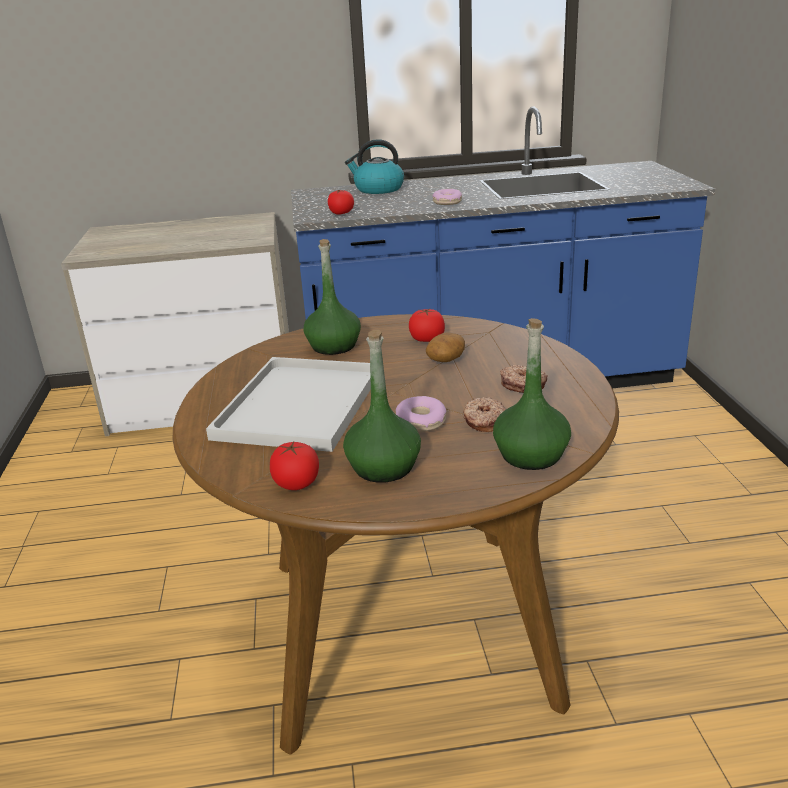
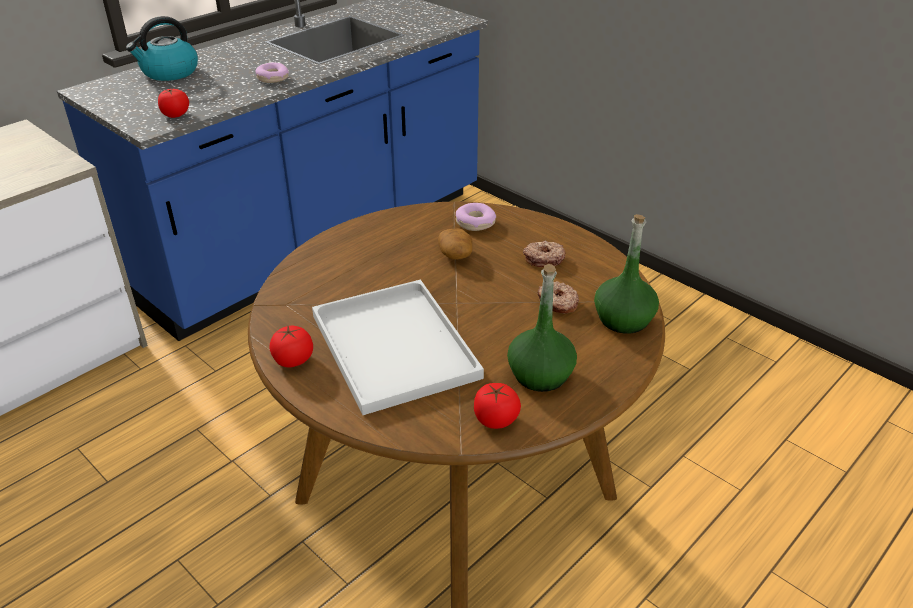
camera: 40 degrees left, 10 degrees up
(334, 346) = (340, 273): green bottle -> none
(421, 422) = (514, 322): donut -> donut (475, 223)
(427, 339) = (413, 239): tomato -> tomato (293, 360)

